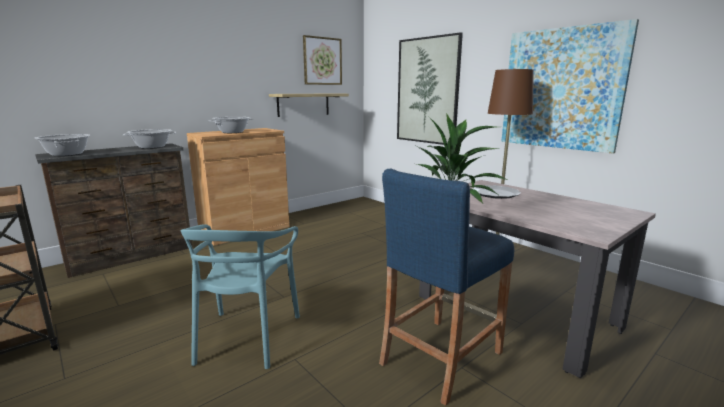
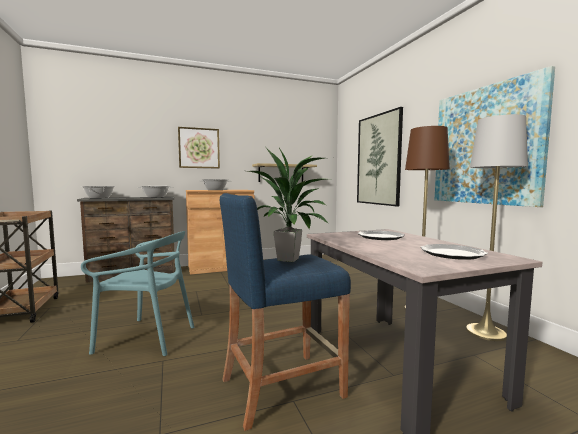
camera: 20 degrees right, 10 degrees down
(247, 337) = (146, 338): turquoise chair -> turquoise chair turned 105 degrees counterclockwise
(322, 61) = (299, 140): picture -> picture (199, 148)
(560, 268) = (486, 332): none -> grey floor lamp
(586, 212) = (451, 254): none -> plate

